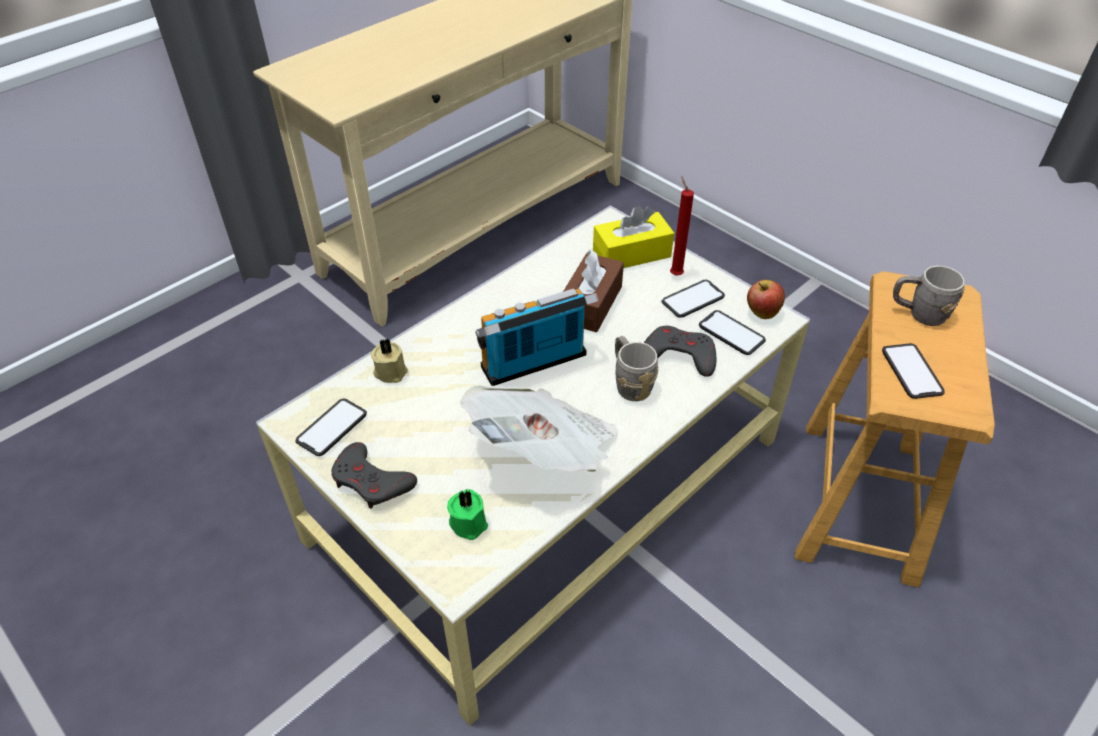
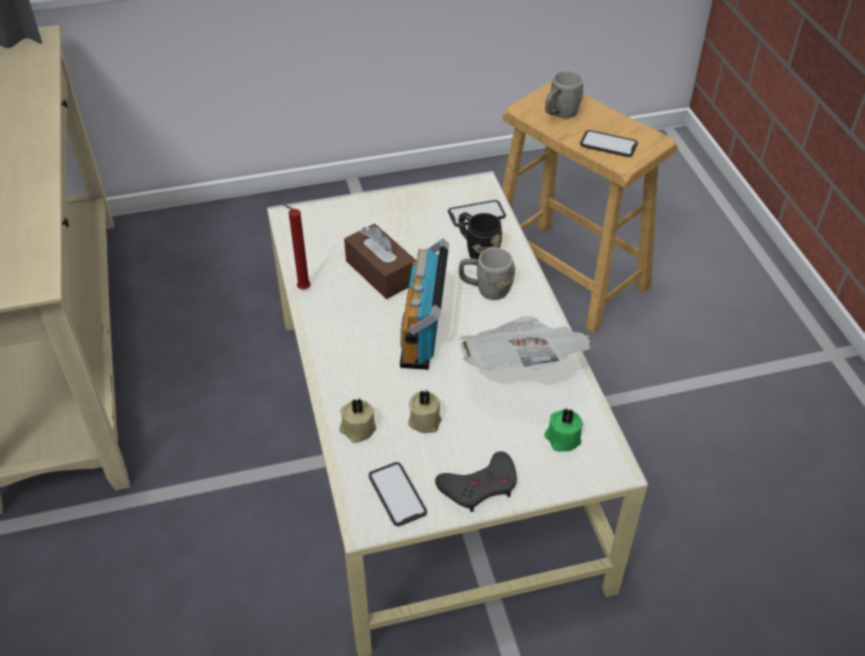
camera: 60 degrees left, 0 degrees up
(428, 409) = (424, 420): none -> beige candle
(631, 253) = (341, 223): yellow tissue box -> none
(675, 274) = (387, 211): red candle -> red candle (301, 289)
(679, 355) = (478, 251): grey game controller -> black mug
(693, 299) = (424, 216): phone -> none
(762, 313) = (468, 189): apple -> none

